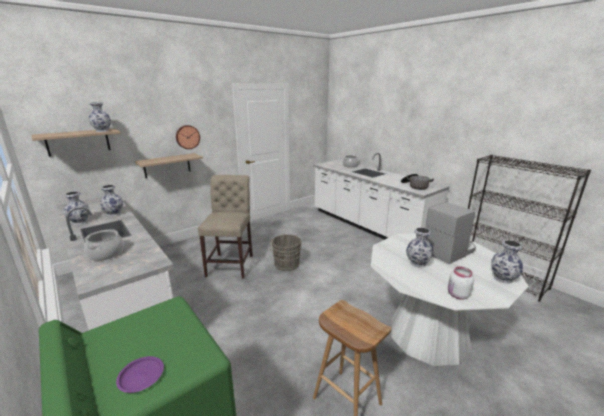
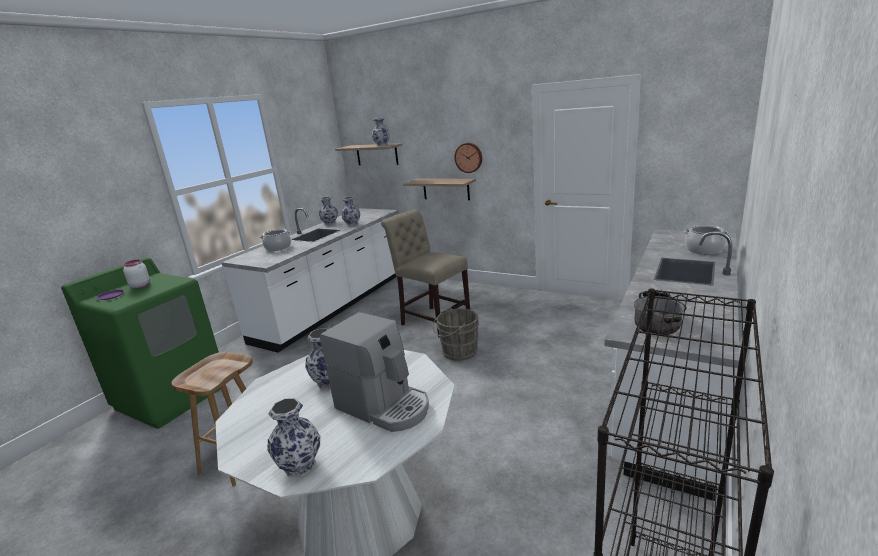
camera: 70 degrees right, 0 degrees up
(231, 264) = (432, 320): beige chair -> beige chair turned 120 degrees counterclockwise
(457, 295) = (247, 421): white jar -> white jar (140, 286)

